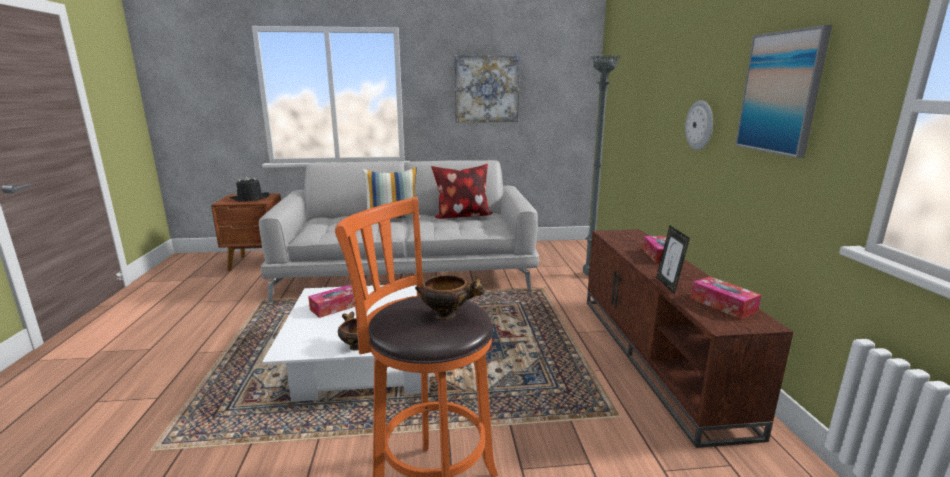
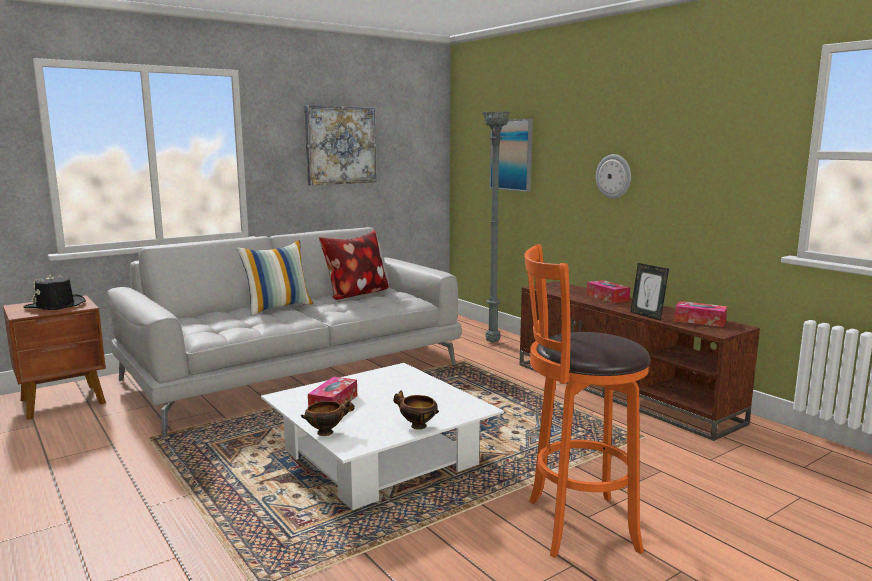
camera: 30 degrees left, 5 degrees down
(448, 315) = (609, 340): bowl -> bowl (327, 432)
(780, 93) = (702, 147): picture -> picture (511, 155)

